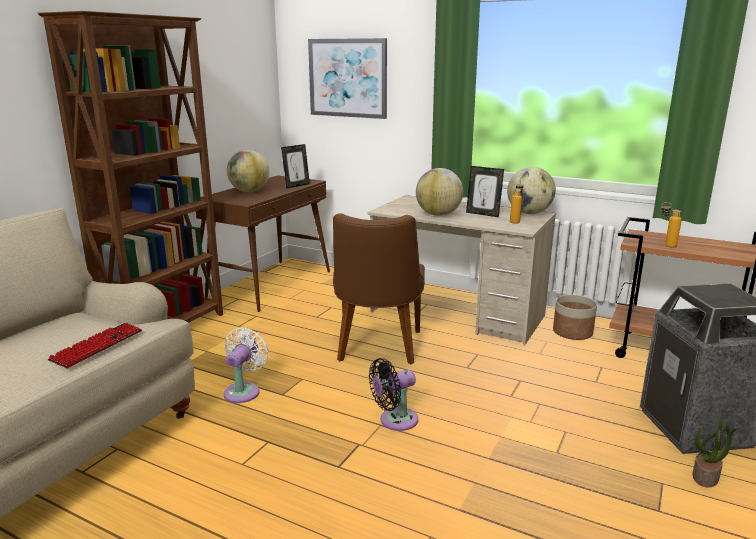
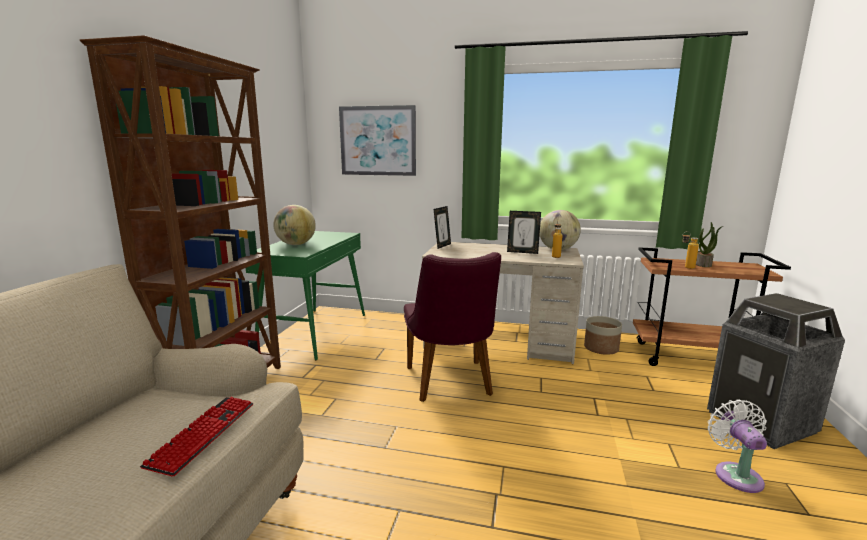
camera: 15 degrees left, 5 degrees down
(244, 391) = (342, 450): white fan -> white fan (736, 474)
(271, 284) = (315, 332): brown console table -> green console table
(296, 185) = (337, 238): picture frame -> picture frame (442, 246)
(377, 349) = (451, 384): brown chair -> purple chair
(395, 420) = (514, 459): black fan -> none
(438, 214) = (486, 254): globe -> none
(706, 476) = (810, 469): potted plant -> potted plant (703, 264)

